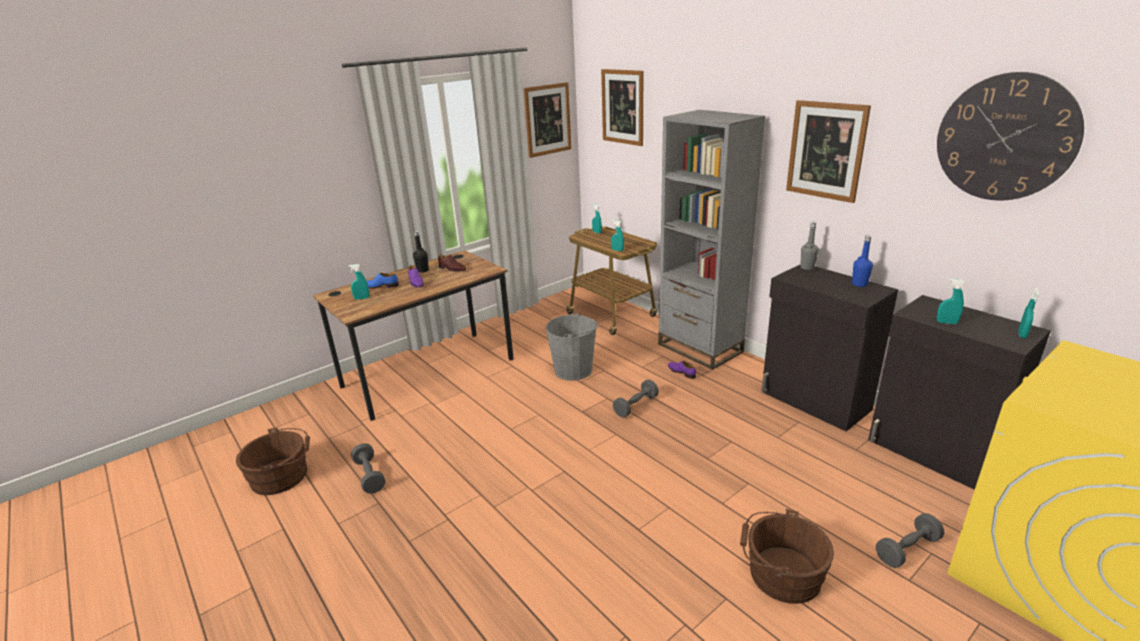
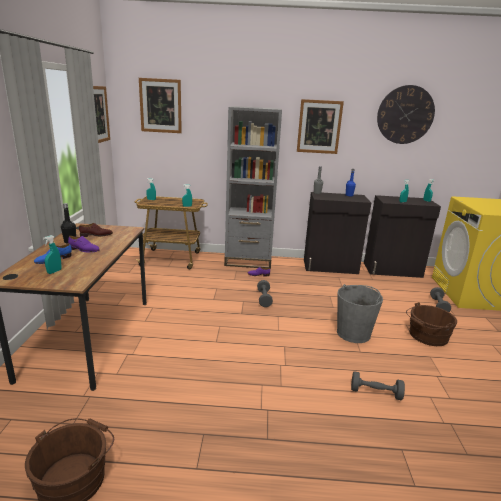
camera: 50 degrees left, 5 degrees down
(369, 476) = (164, 424): grey dumbbell -> grey dumbbell (375, 393)
(573, 370) = (199, 295): grey bucket -> grey bucket (353, 333)

